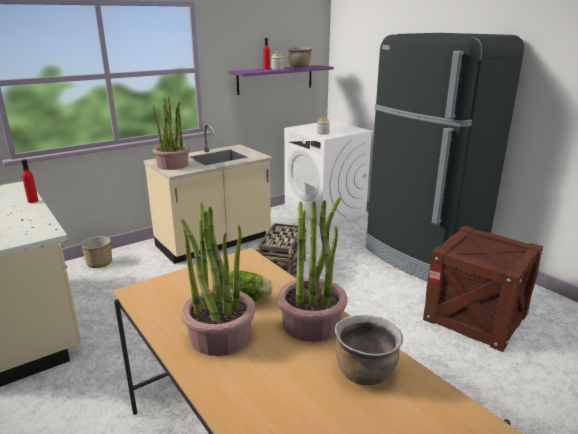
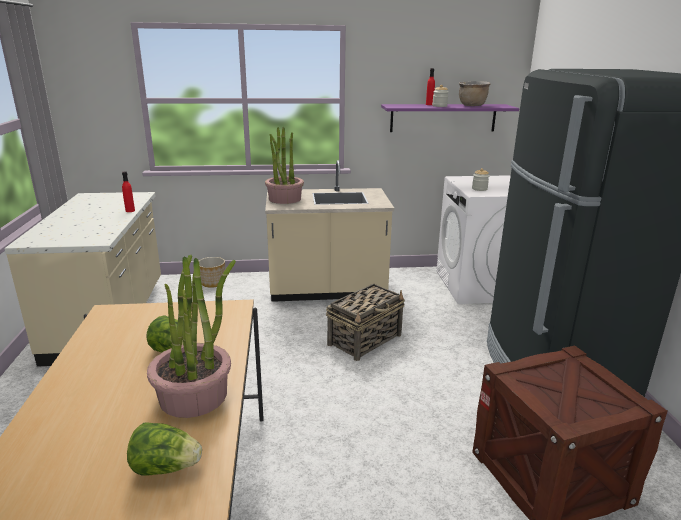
camera: 30 degrees right, 0 degrees up
(220, 336) = (107, 376): potted plant -> none
(364, 372) = (166, 467): brown cooking pot -> lettuce

